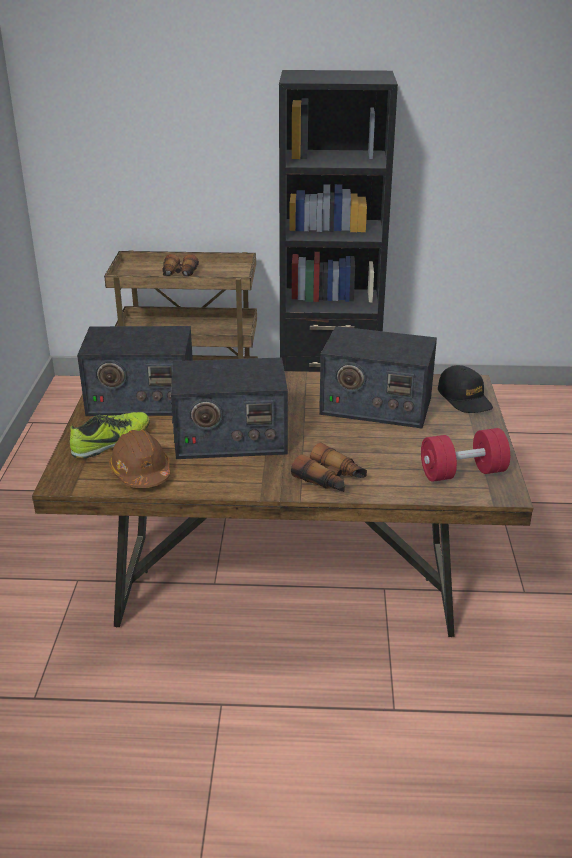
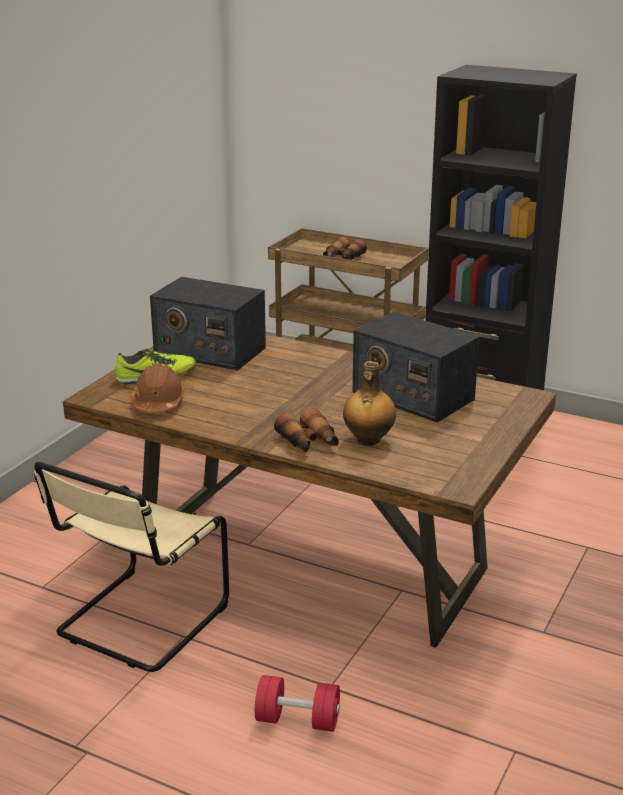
camera: 25 degrees right, 5 degrees down
(166, 705) = (139, 623): none -> beige chair
(230, 438) = (255, 394): radio -> none
(381, 463) = (368, 440): none -> bottle
(462, 473) = (436, 464): red dumbbell -> red dumbbell (297, 720)
(464, 398) = (507, 407): black cap -> none

